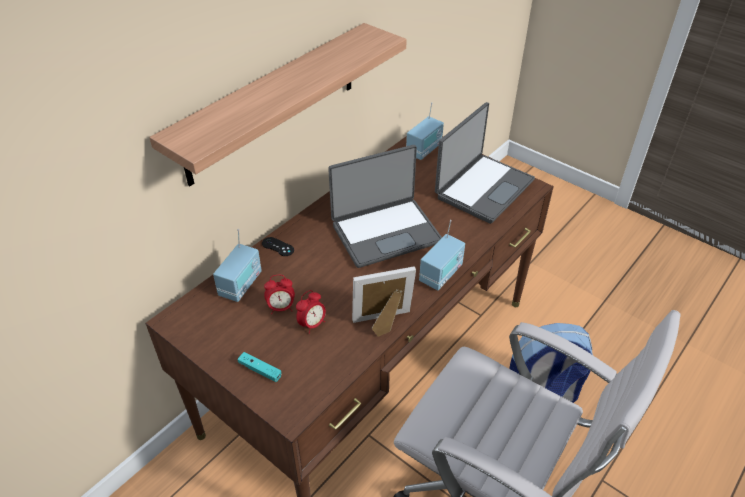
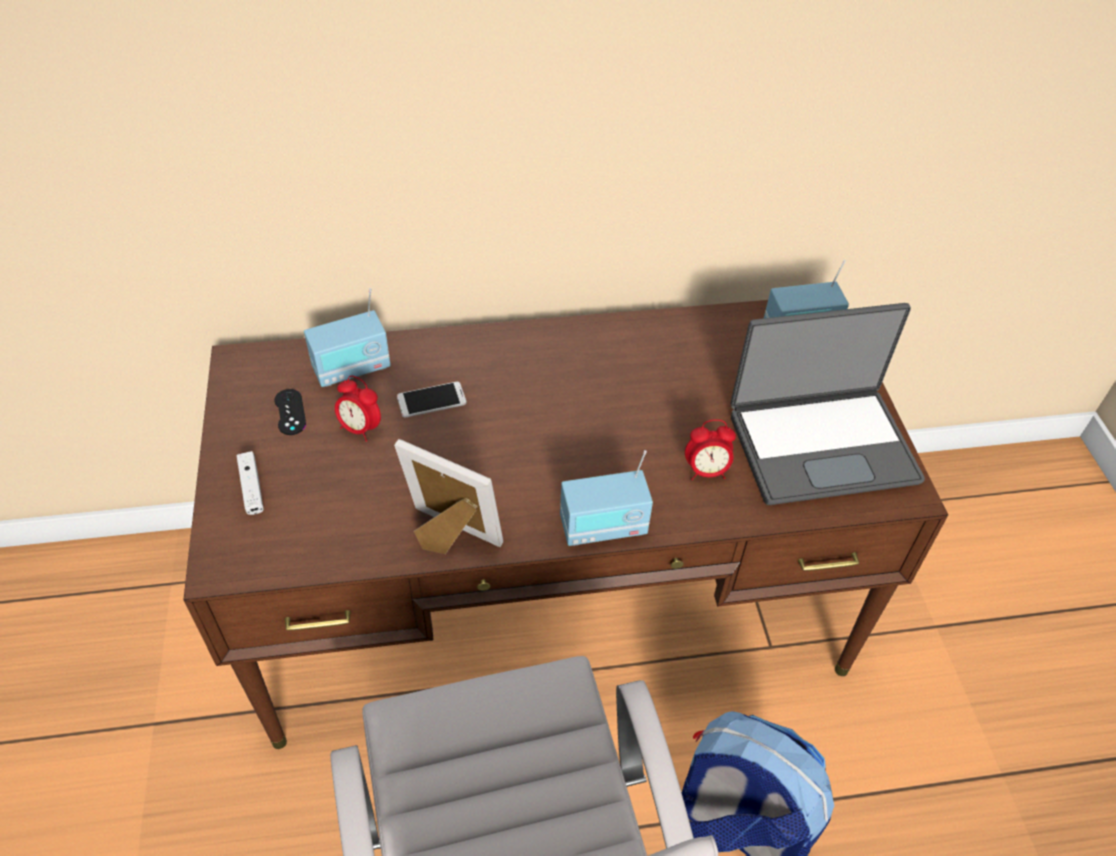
camera: 40 degrees right, 5 degrees up
(260, 370) = (251, 487): turquoise game controller -> white game controller
(273, 103) = (502, 130): shelf -> none
(278, 247) = (446, 348): black game controller -> black game controller (290, 412)
(300, 273) = (431, 400): none -> phone
(312, 324) = (369, 475): alarm clock -> alarm clock (706, 471)
(385, 232) = (600, 417): laptop -> none

